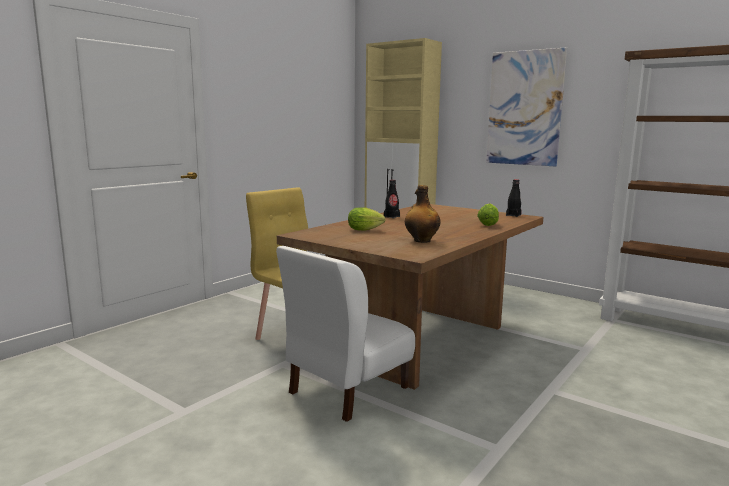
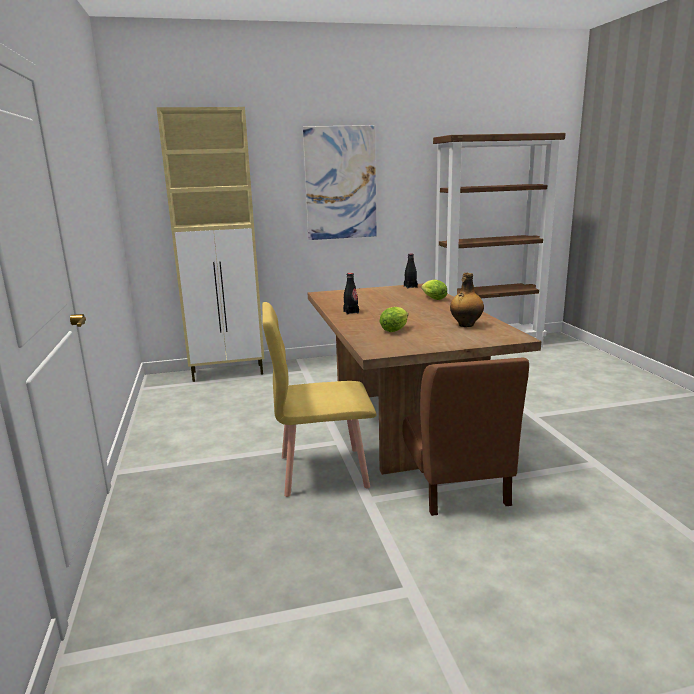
camera: 50 degrees left, 5 degrees up
(347, 389) = (456, 486): white chair -> brown chair

